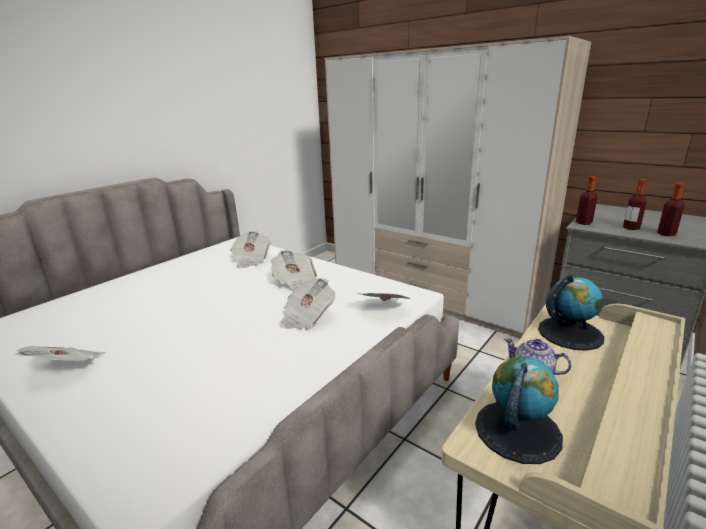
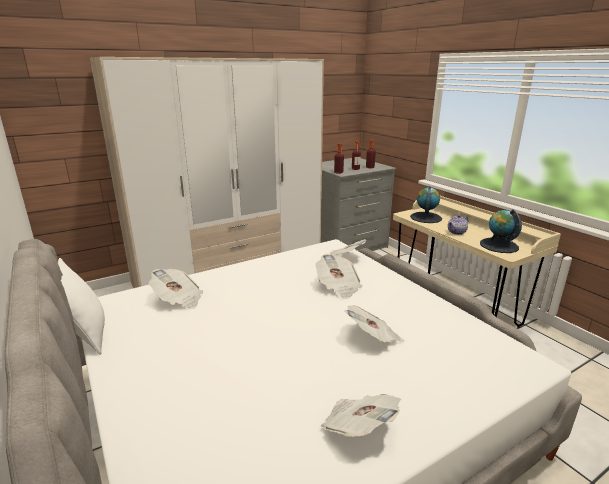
camera: 70 degrees left, 0 degrees up
(197, 251) = (88, 335): none -> white pillow
(295, 282) = (266, 283): newspaper -> newspaper (373, 338)

